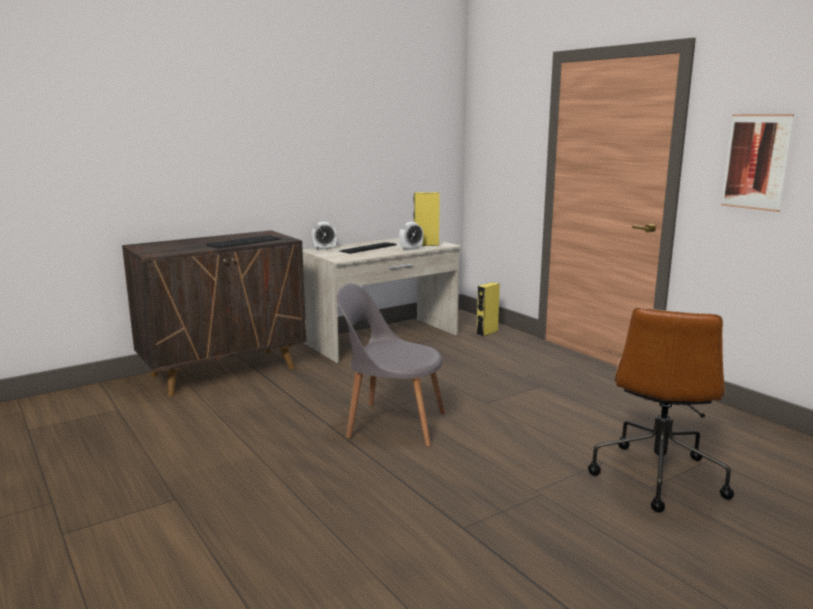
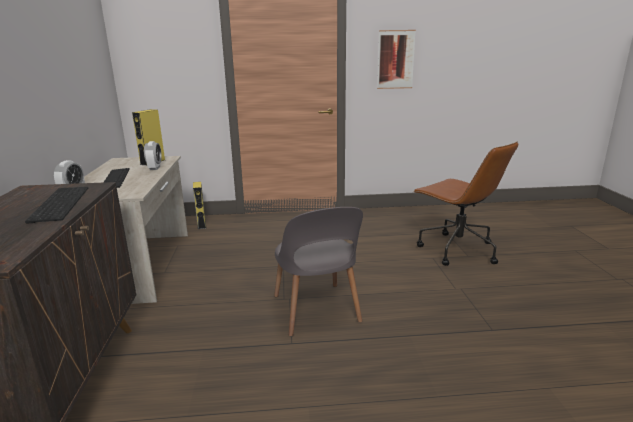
camera: 60 degrees left, 5 degrees up
(392, 424) = (316, 311): grey chair -> grey chair turned 60 degrees counterclockwise

